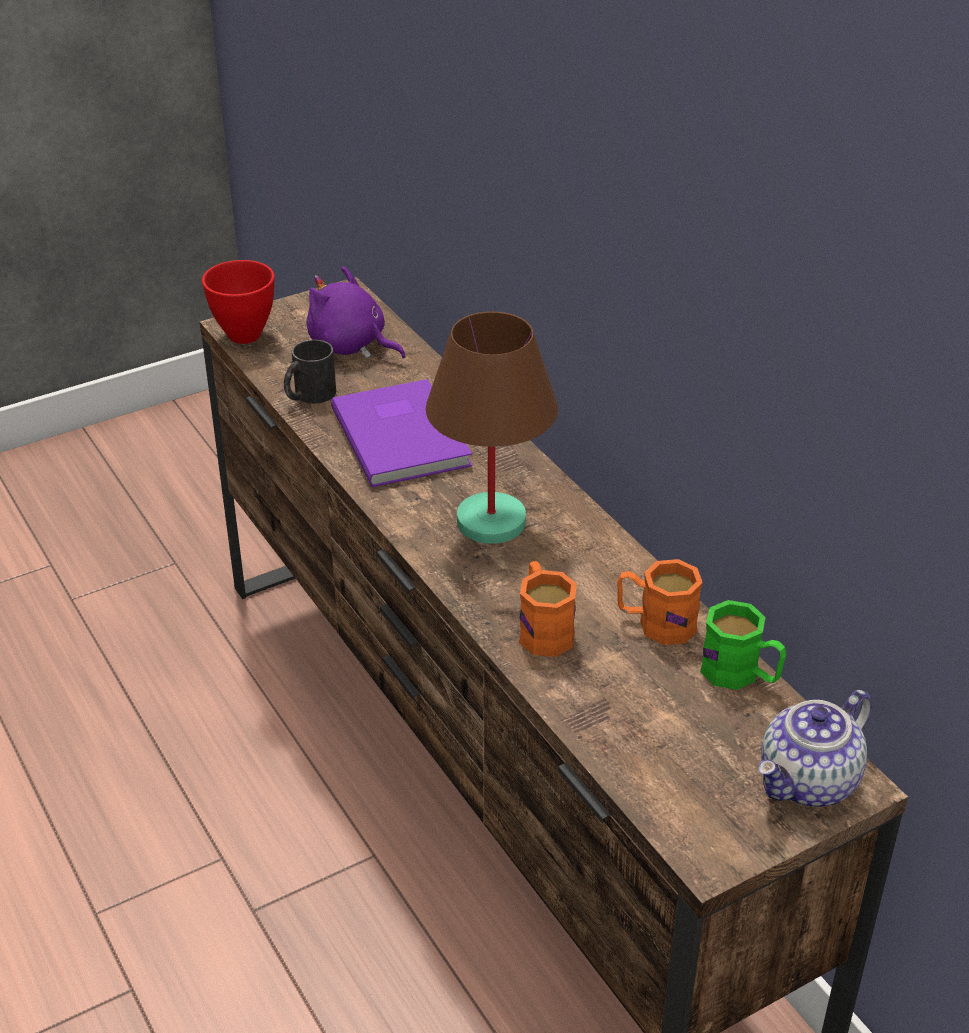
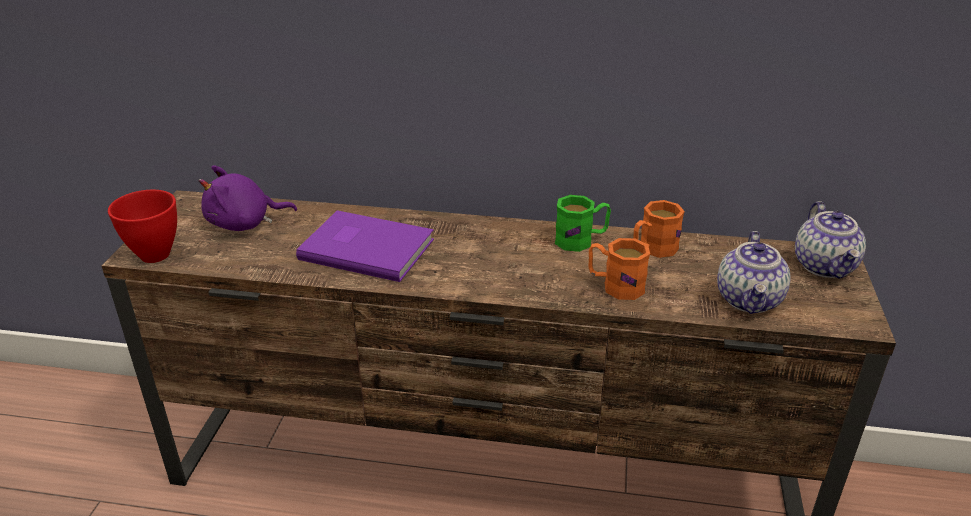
camera: 50 degrees left, 5 degrees down
(309, 395) = (267, 261): black mug -> none
(492, 523) = (497, 257): brown table lamp -> none
(642, 744) = (749, 300): none -> teapot
(741, 674) = (722, 245): green mug -> green mug (581, 240)

